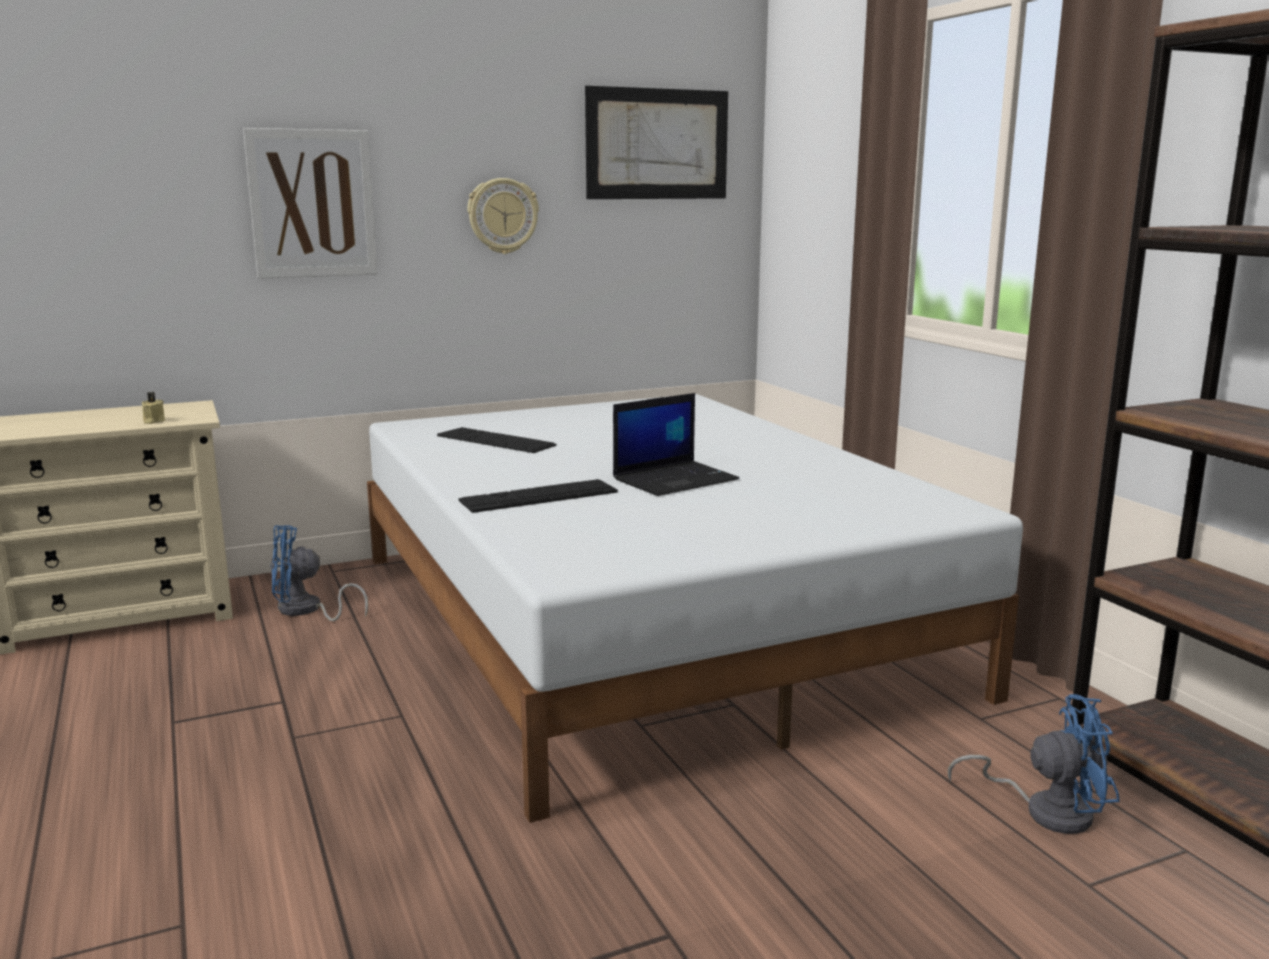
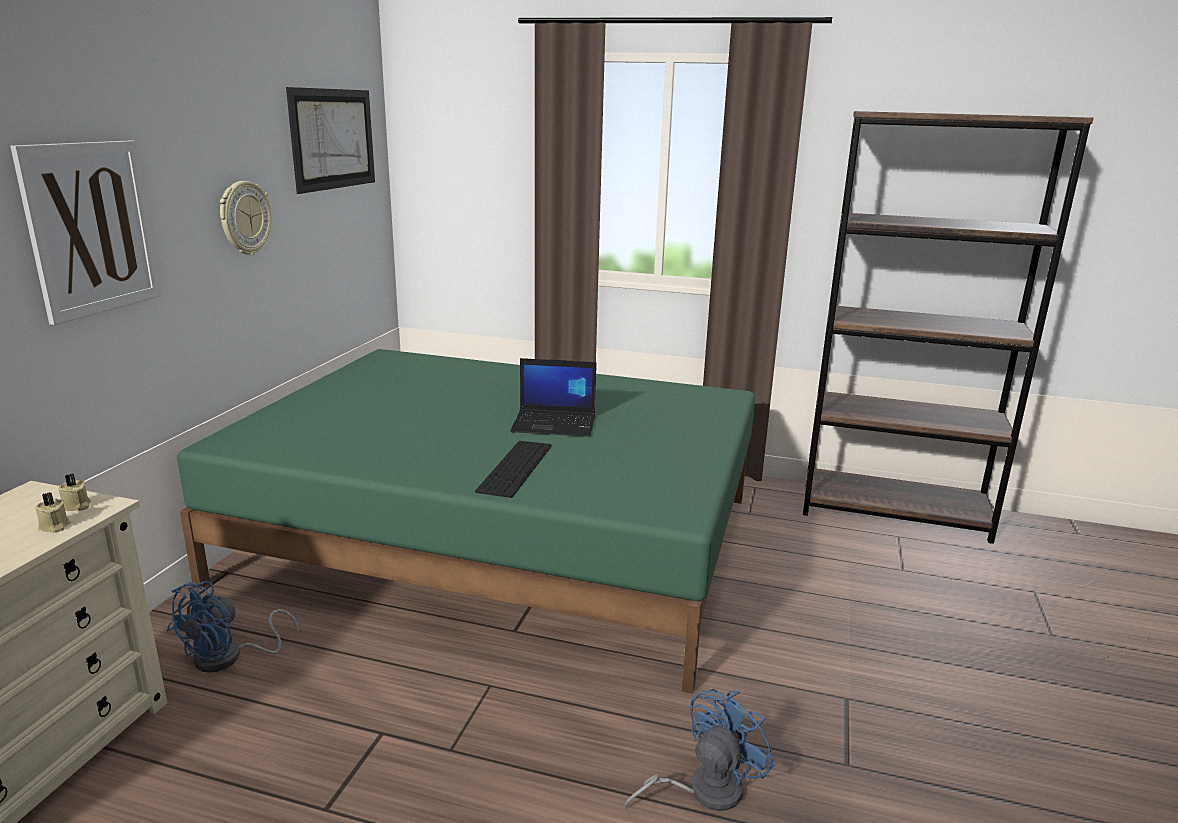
camera: 50 degrees left, 5 degrees up
(188, 416) = (76, 506): none -> beige candle
(495, 440) = (350, 433): keyboard -> none
(641, 620) = (500, 537): white bed -> green bed
(675, 479) = (555, 424): laptop -> laptop turned 90 degrees clockwise
(1045, 810) = (840, 545): blue fan -> blue fan (703, 790)

